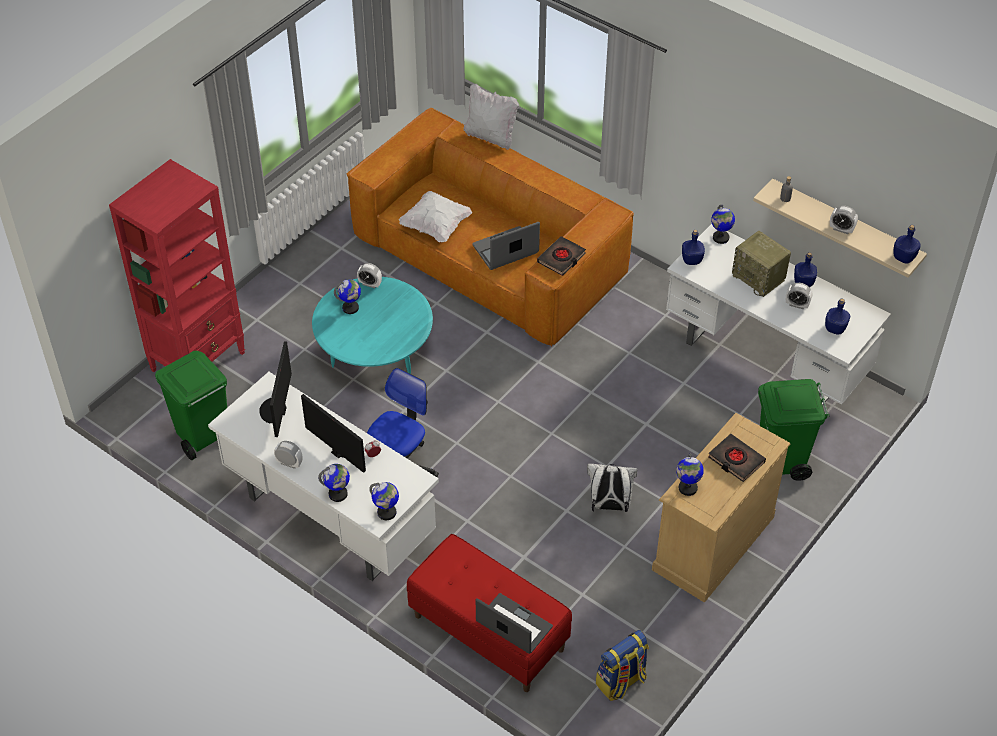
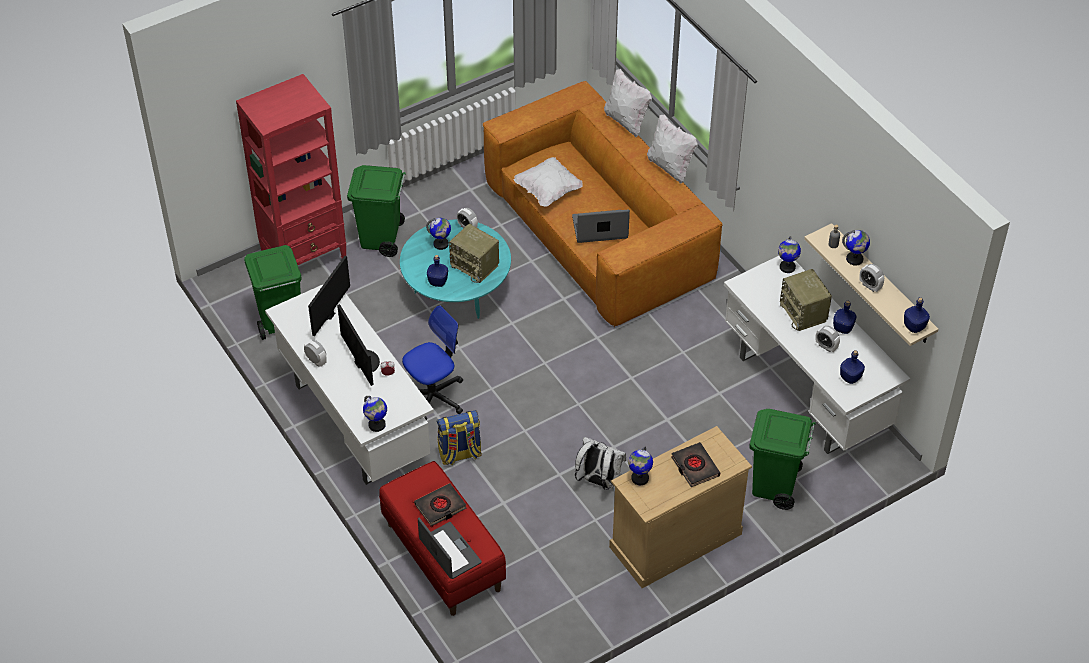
camera: 20 degrees right, 0 degrees up
(272, 322) = (381, 239): none -> green trash can
(338, 494) = (344, 398): globe -> globe (854, 259)
(397, 320) = (475, 266): none -> radio
(556, 171) = (670, 167): none -> white pillow
(561, 258) = (635, 248): black book -> black book (440, 507)
(621, 682) = (536, 632): backpack -> backpack (459, 454)
(692, 260) = (750, 280): blue bottle -> blue bottle (438, 282)

